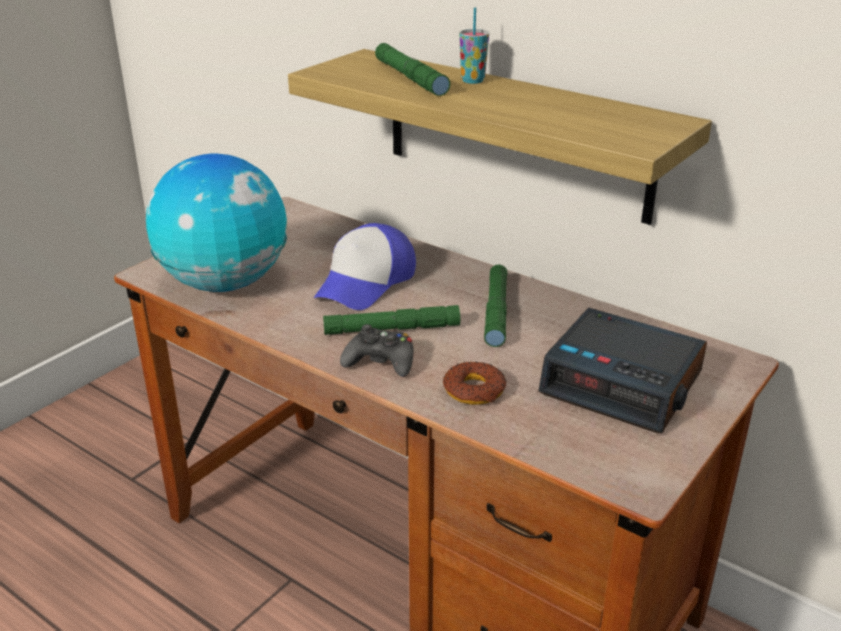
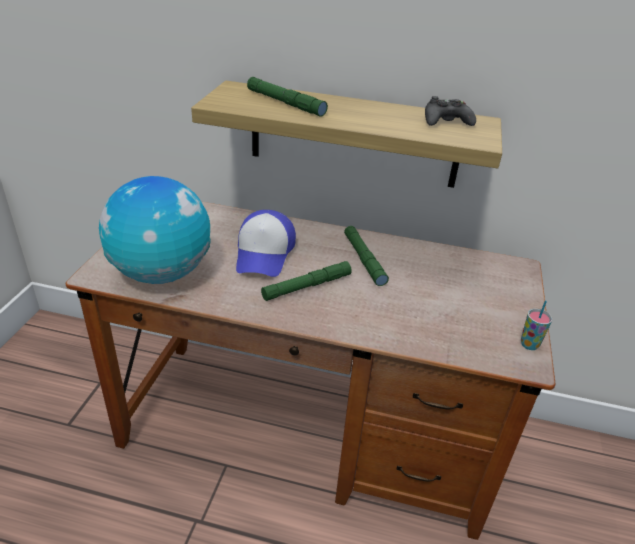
camera: 25 degrees left, 5 degrees up
(380, 361) = (317, 313): black game controller -> black game controller (446, 121)
(472, 81) = (329, 101): cup -> cup (529, 345)
(474, 390) = (390, 320): donut -> none
(623, 383) = (471, 295): alarm clock -> none

